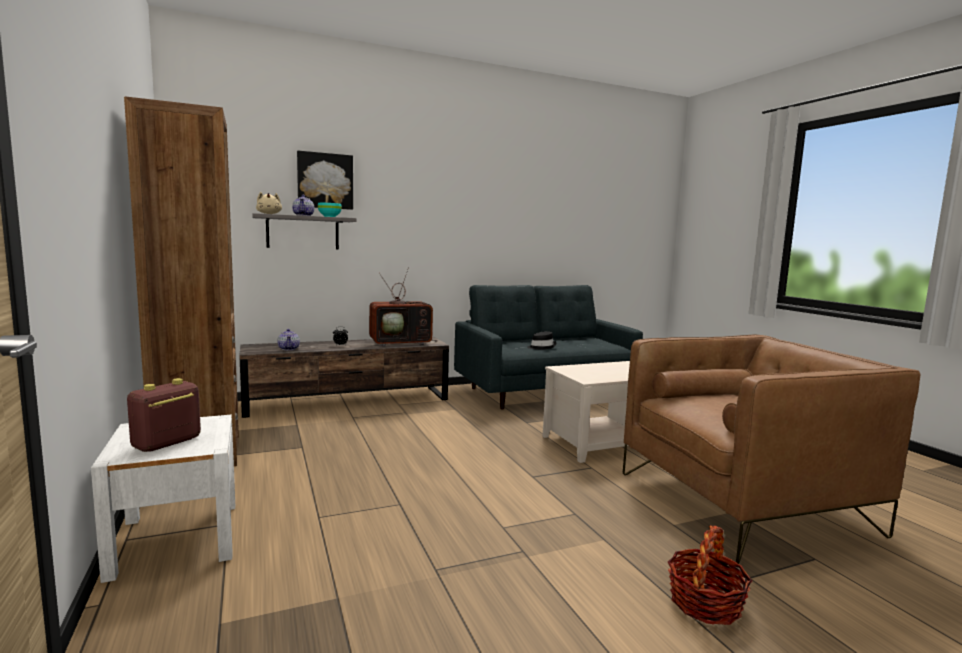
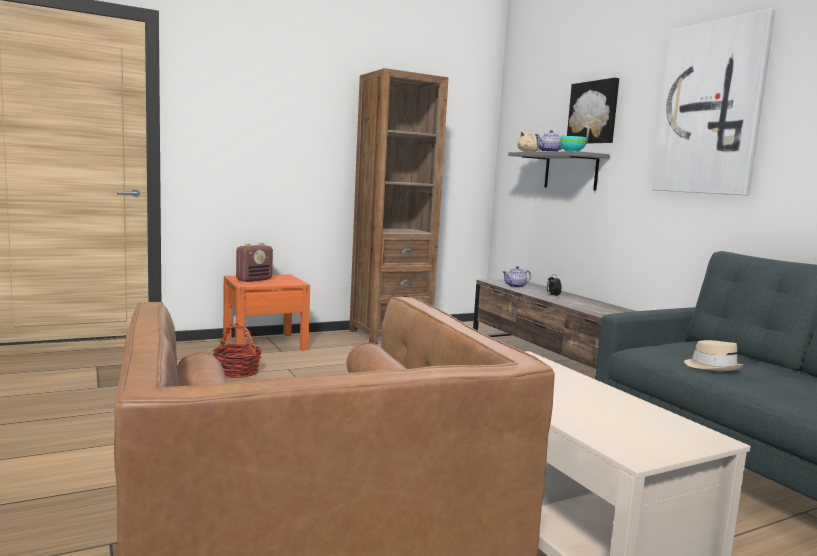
camera: 85 degrees right, 0 degrees up
(166, 443) = (254, 280): radio -> radio turned 105 degrees clockwise
(176, 538) = (265, 344): white nightstand -> orange nightstand
(402, 343) = (606, 311): television -> none
(436, 193) = (710, 108): none -> picture
(541, 347) = (712, 367): black hat -> beige hat
(705, 603) = (88, 502): basket -> basket (237, 372)

